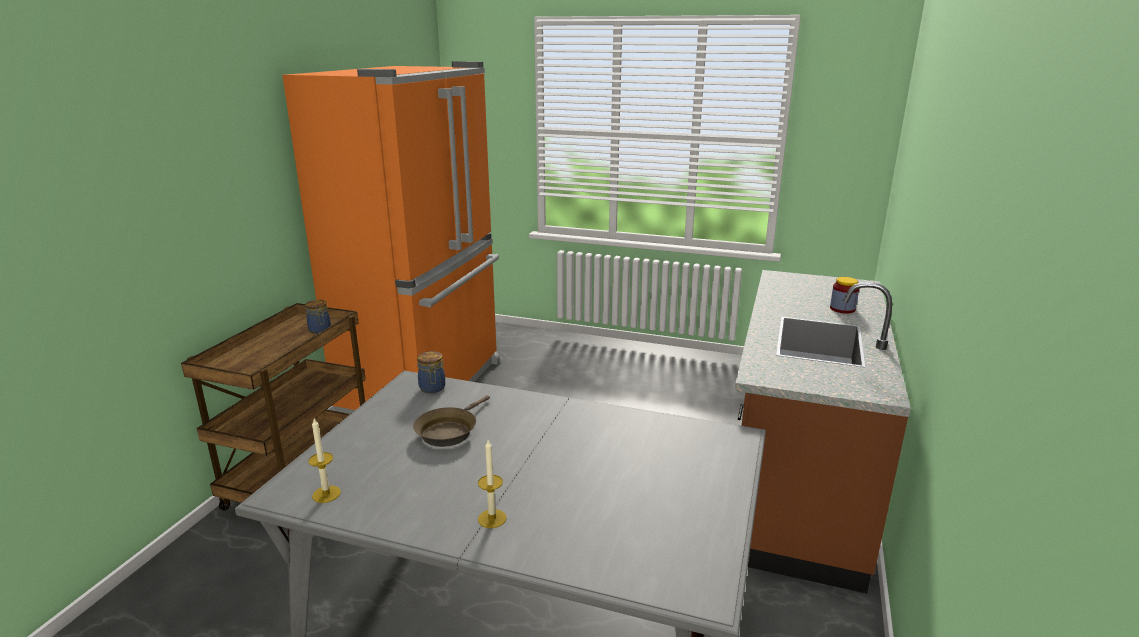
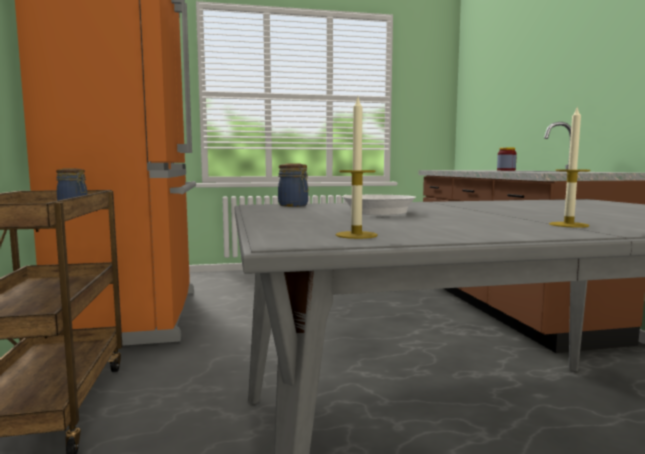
camera: 30 degrees left, 15 degrees down
(449, 431) = (376, 211): brown frying pan -> white frying pan

